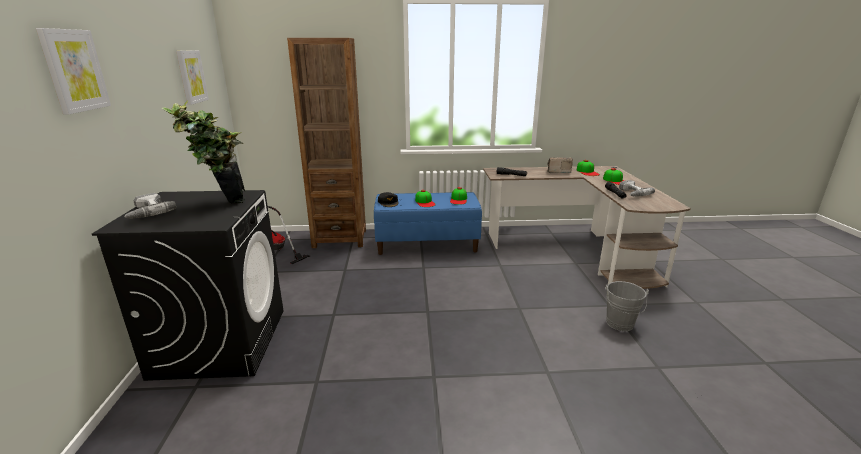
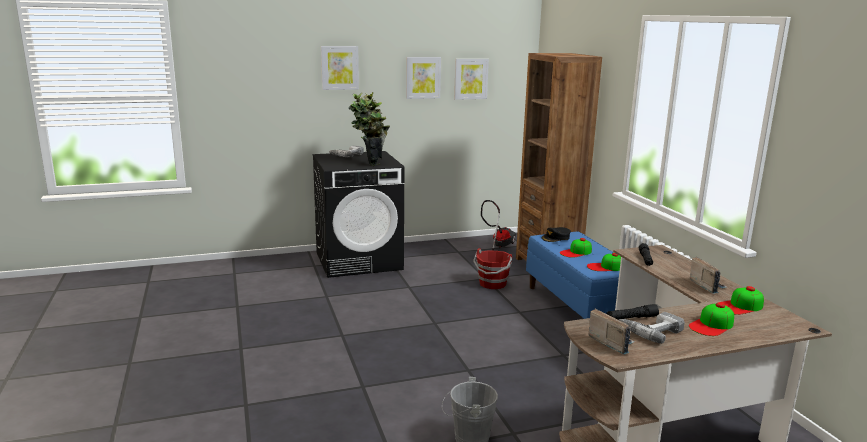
camera: 75 degrees right, 5 degrees down
(159, 79) = (423, 77): none -> picture
(360, 269) = (492, 284): none -> red bucket
(654, 203) = (611, 342): none -> radio

